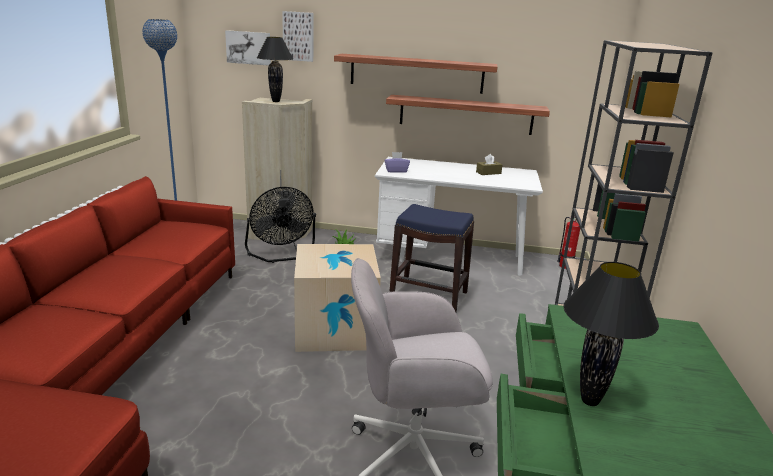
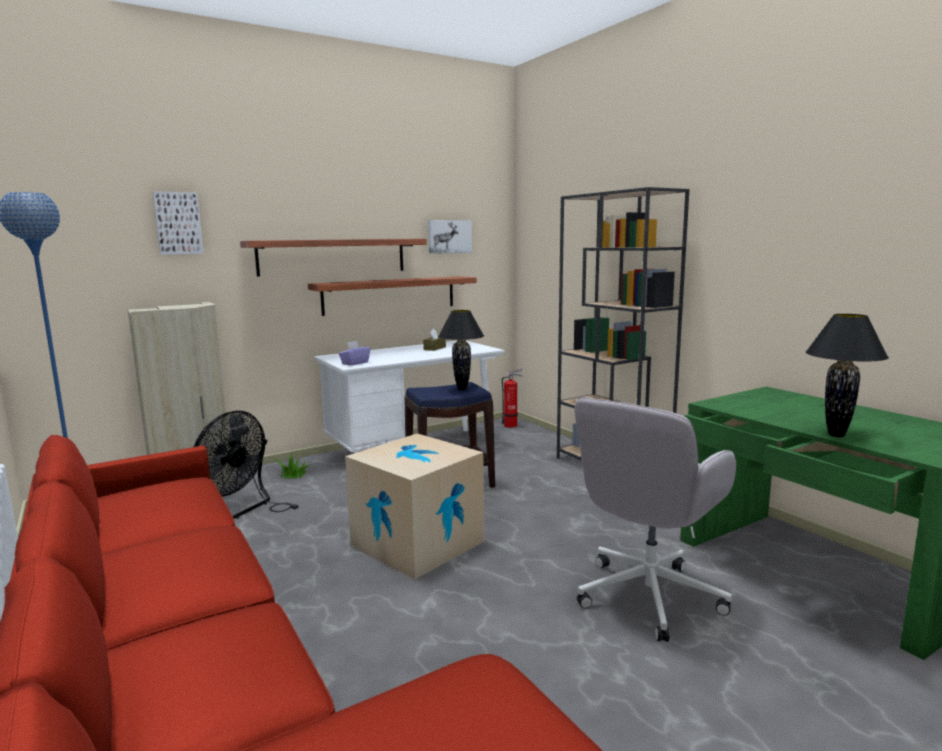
camera: 40 degrees left, 10 degrees down
(249, 47) = (100, 243): picture -> picture (449, 236)
(275, 101) = (176, 307): black table lamp -> black table lamp (462, 389)

